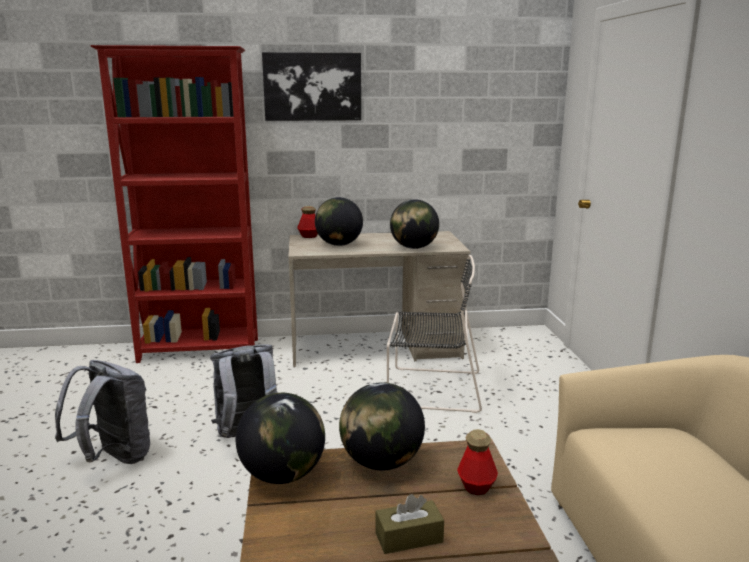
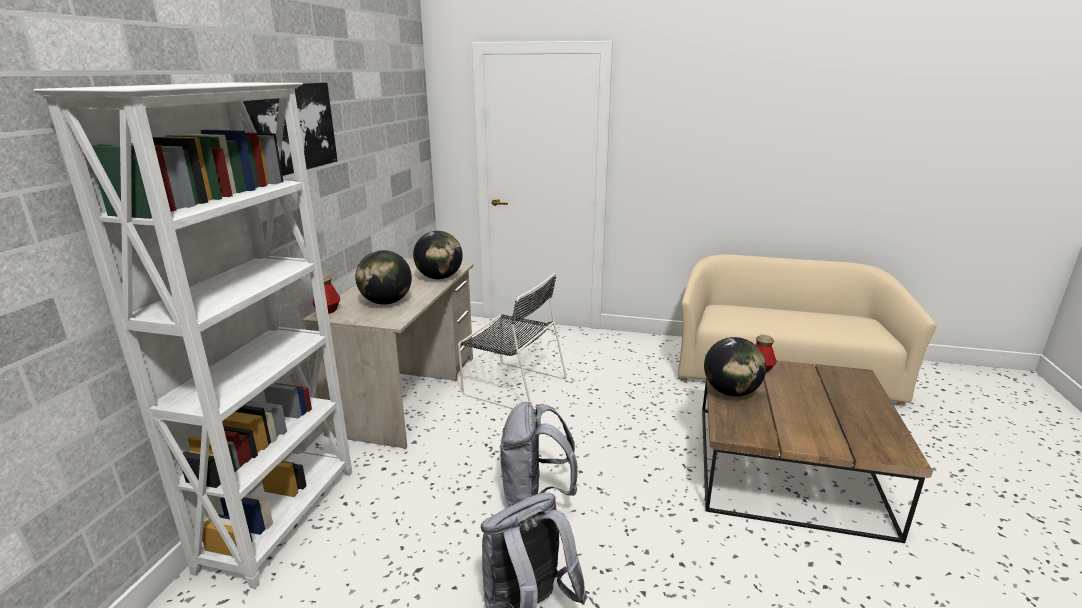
camera: 70 degrees left, 5 degrees up
(200, 351) = (283, 517): red bookcase -> white bookcase
(282, 475) = (744, 431): globe -> none
(409, 537) = (811, 398): brown tissue box -> none
(431, 389) = (512, 385): black chair -> black chair turned 90 degrees clockwise

